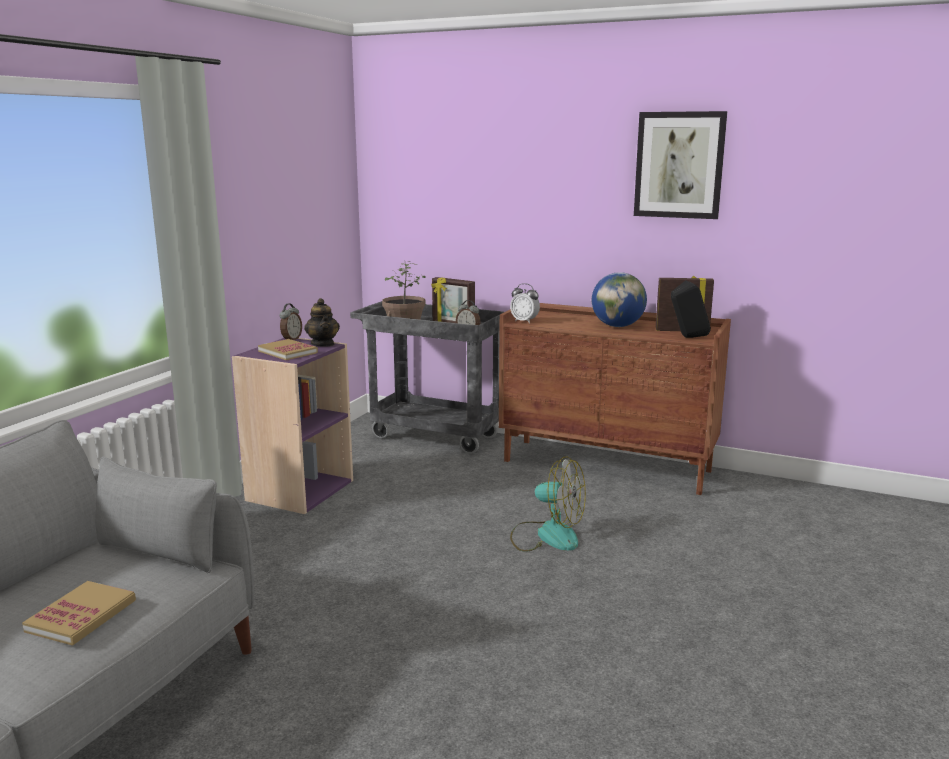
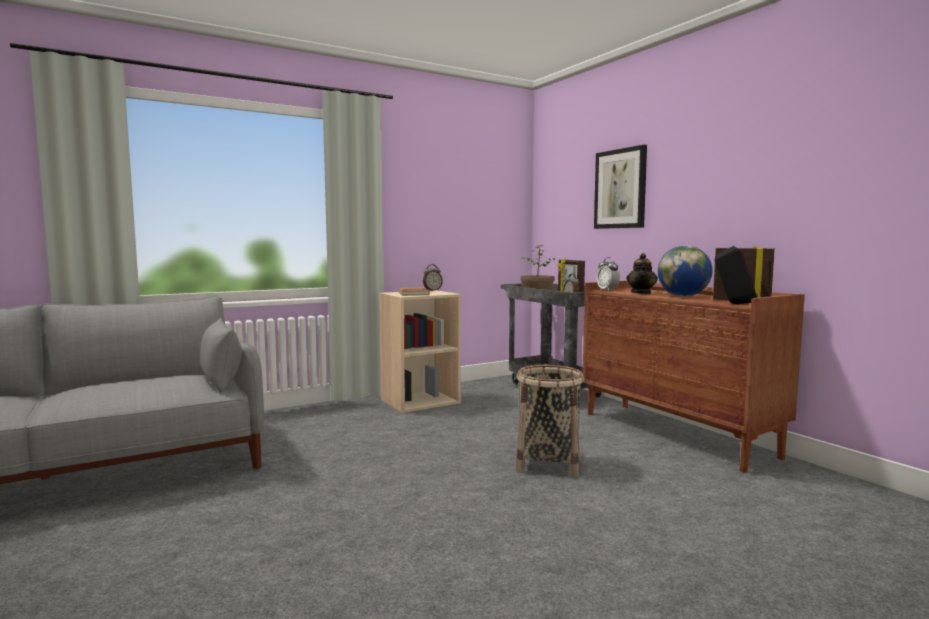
camera: 35 degrees right, 10 degrees down
(81, 616) = (126, 391): book -> none
(300, 489) = (420, 401): purple bookcase -> beige bookcase
(323, 344) = (444, 293): teapot -> teapot (641, 293)
(547, 535) = (548, 463): fan -> basket
(679, 165) = (755, 144): picture -> picture (620, 189)

